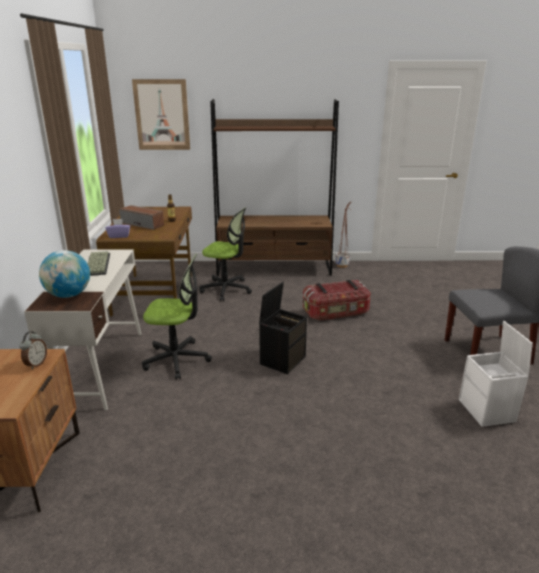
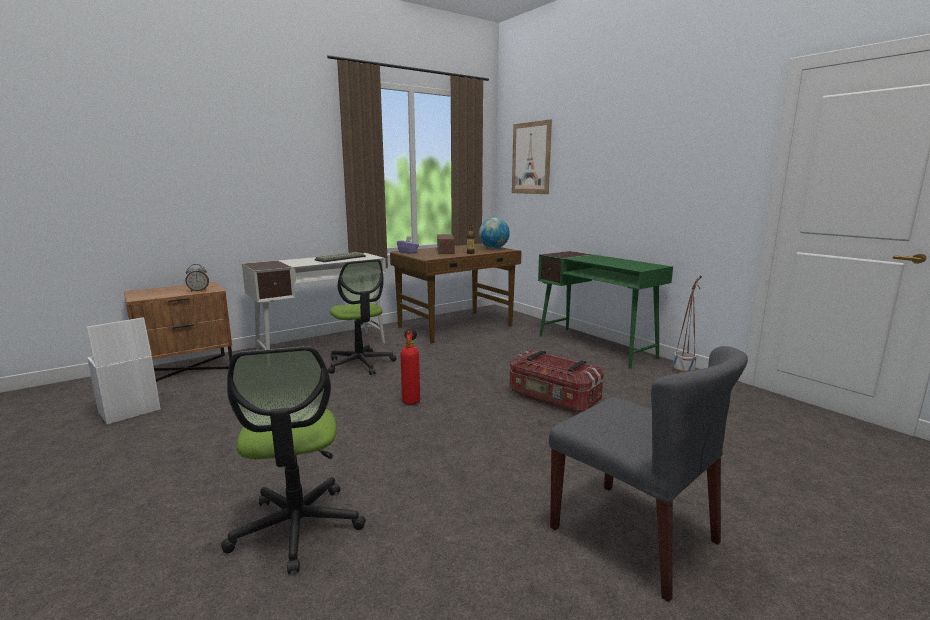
camera: 55 degrees right, 10 degrees down
(69, 295) = (276, 264): globe -> globe (494, 248)
(226, 289) = (510, 343): office chair -> office chair (297, 527)
(274, 268) = (595, 346): brown bookcase -> green desk
(282, 359) = (411, 401): black storage box -> fire extinguisher
(488, 411) = (442, 569): white storage box -> white storage box (128, 411)

